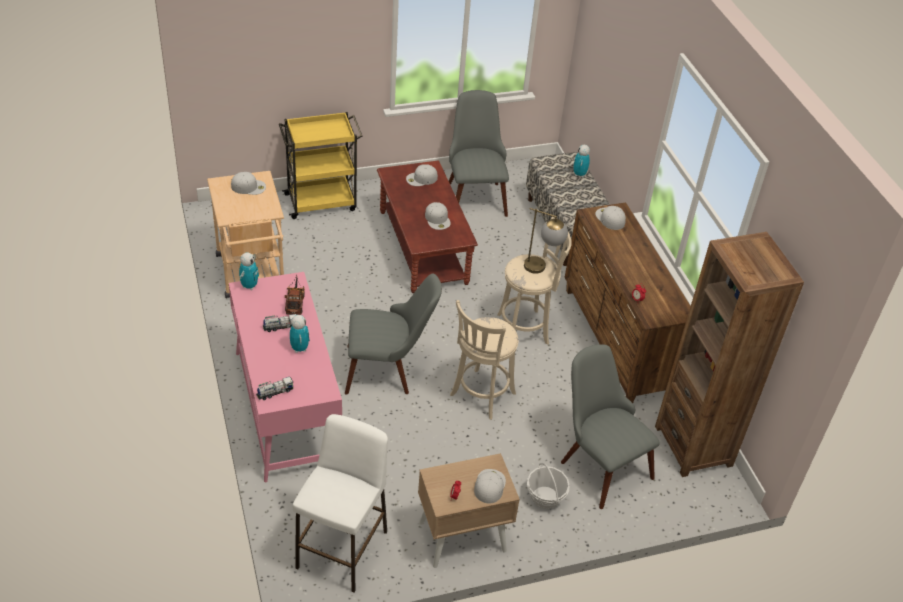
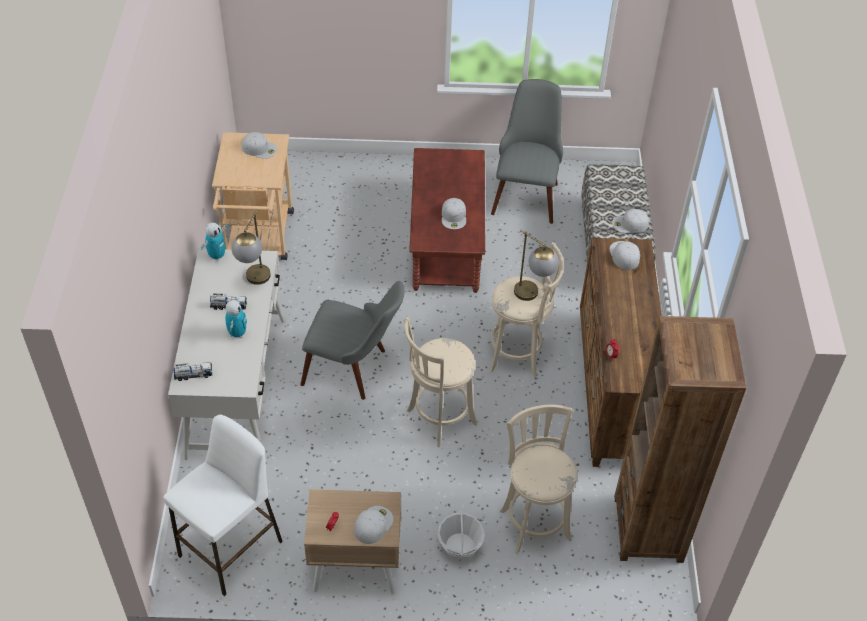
camera: 20 degrees right, 5 degrees up
(287, 407) = (237, 386): pink desk -> white desk
(295, 301) = (255, 282): toy truck -> table lamp
(322, 202) = (361, 171): yellow cart -> none
(421, 179) = (456, 168): white cap -> white cap (629, 224)
(579, 174) = (633, 193): toy robot -> none
(598, 462) = (534, 521): grey chair -> beige stool

